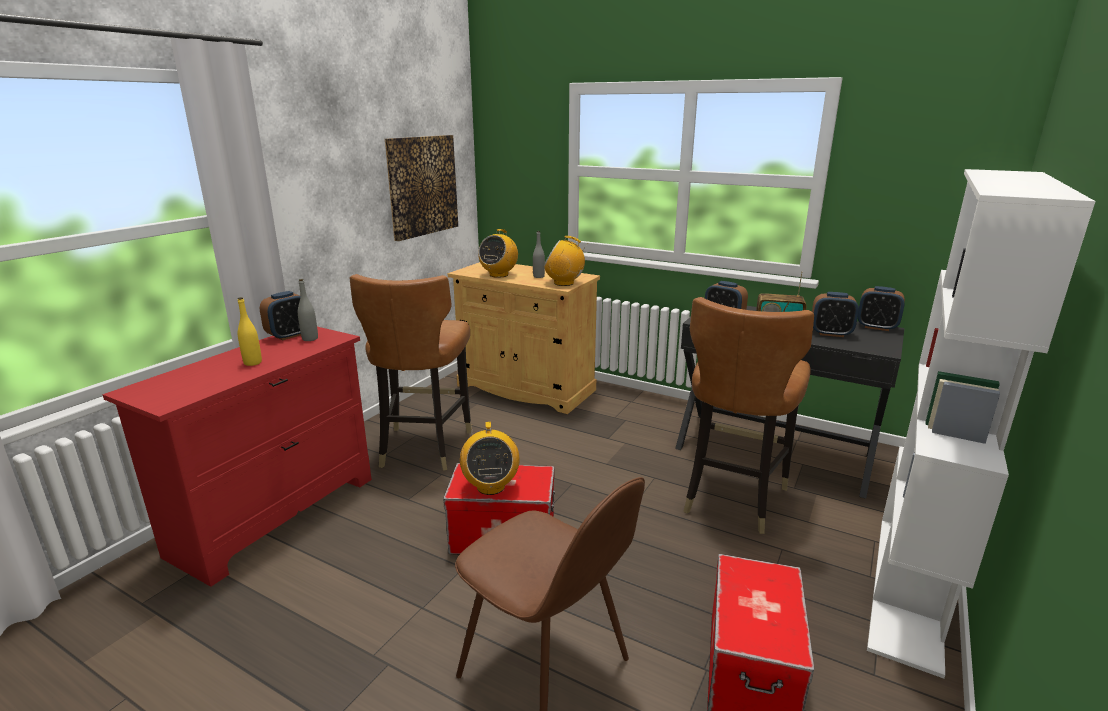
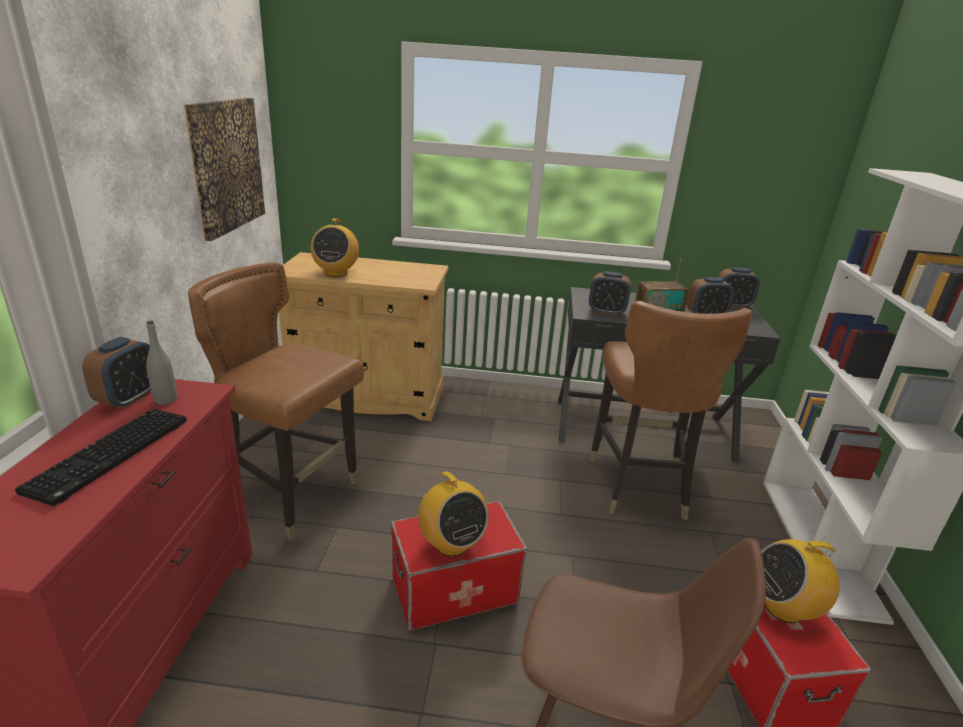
camera: 25 degrees left, 5 degrees up
(253, 363) = (110, 456): yellow bottle -> keyboard
(423, 447) = (292, 495): brown chair -> brown chair turned 135 degrees clockwise
(538, 276) = (384, 272): grey bottle -> none
(564, 283) = (421, 279): radio -> radio (784, 608)

